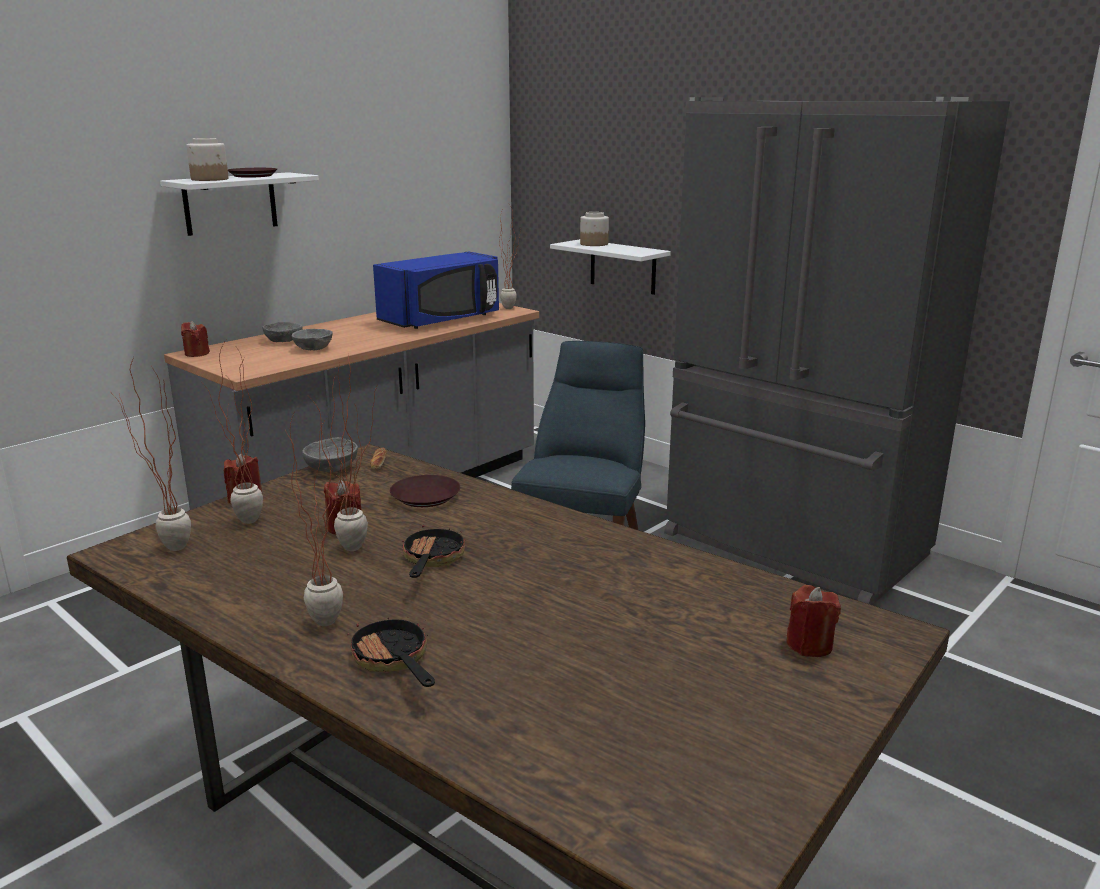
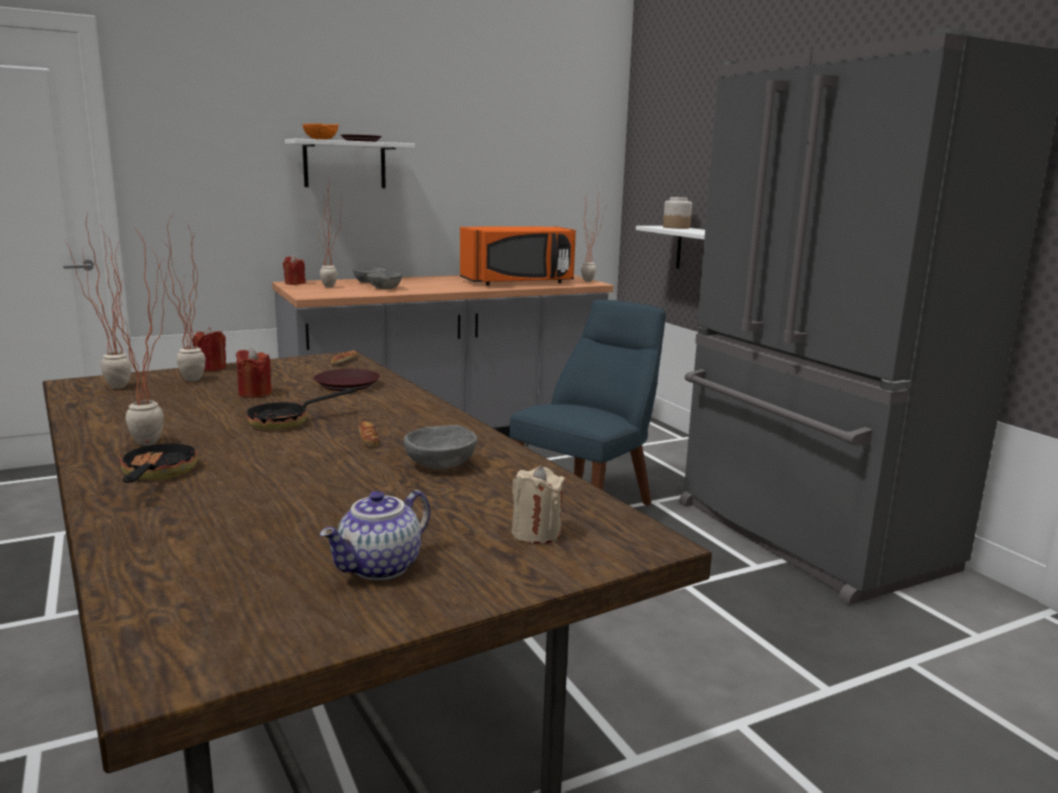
camera: 20 degrees right, 5 degrees down
(210, 179) = (321, 139): jar -> orange bowl
(332, 468) = (302, 360): grey bowl -> grey bowl (440, 465)
(361, 550) = (244, 408): potted plant -> potted plant (331, 287)
(431, 560) = (288, 421): frying pan -> frying pan turned 150 degrees counterclockwise
(443, 320) = (519, 282): blue microwave -> orange microwave
(536, 566) = (368, 438): none -> bread
(736, 717) = (380, 568): none -> teapot
(809, 645) = (536, 533): red candle -> beige candle

